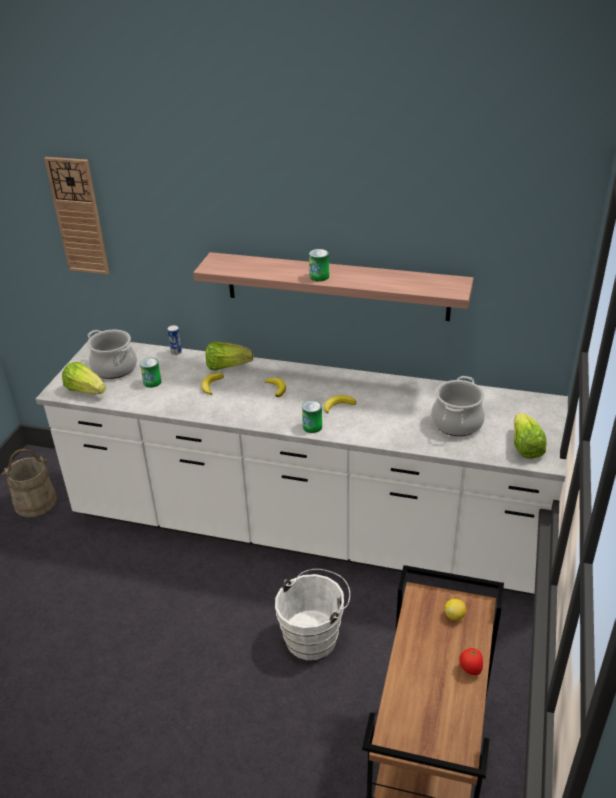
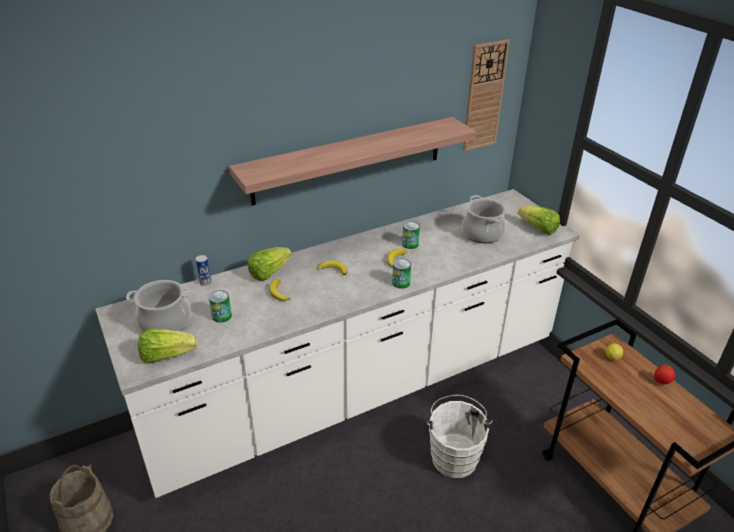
camera: 45 degrees left, 0 degrees up
(78, 216) = (68, 173): wall clock -> wall clock (484, 96)
(319, 276) = (354, 152): can -> can (410, 244)

